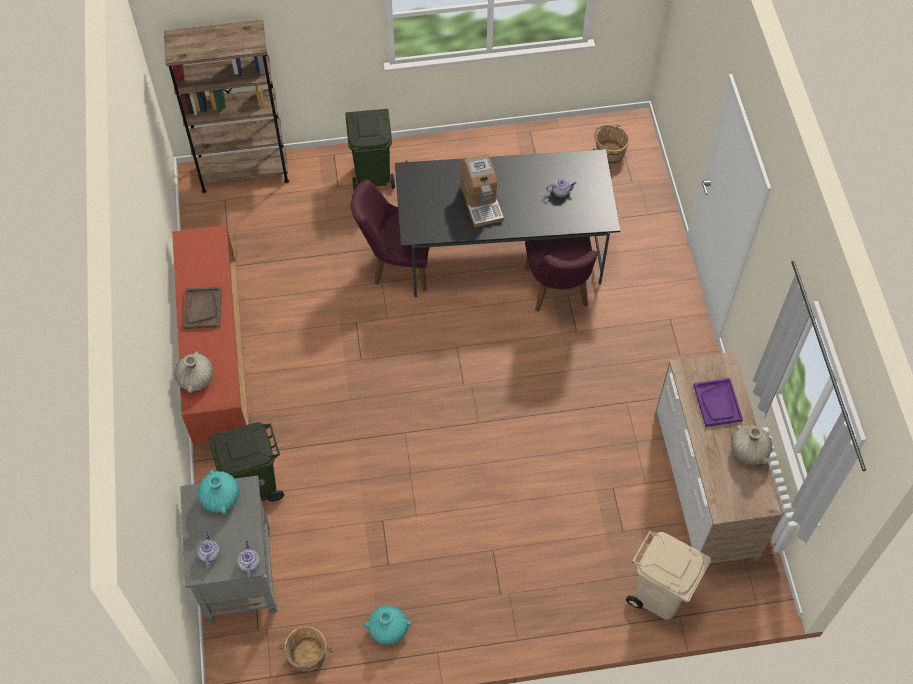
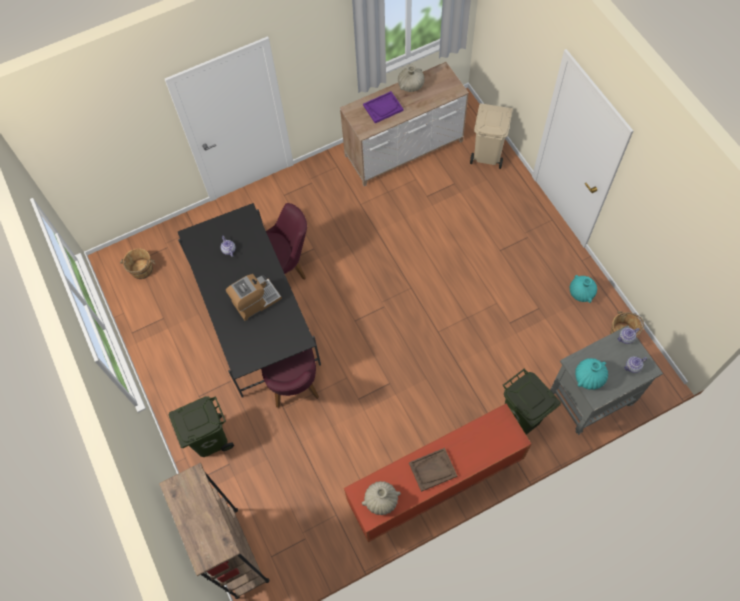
camera: 105 degrees left, 5 degrees up
(196, 378) = (496, 446): beige vase -> beige vase (381, 500)

